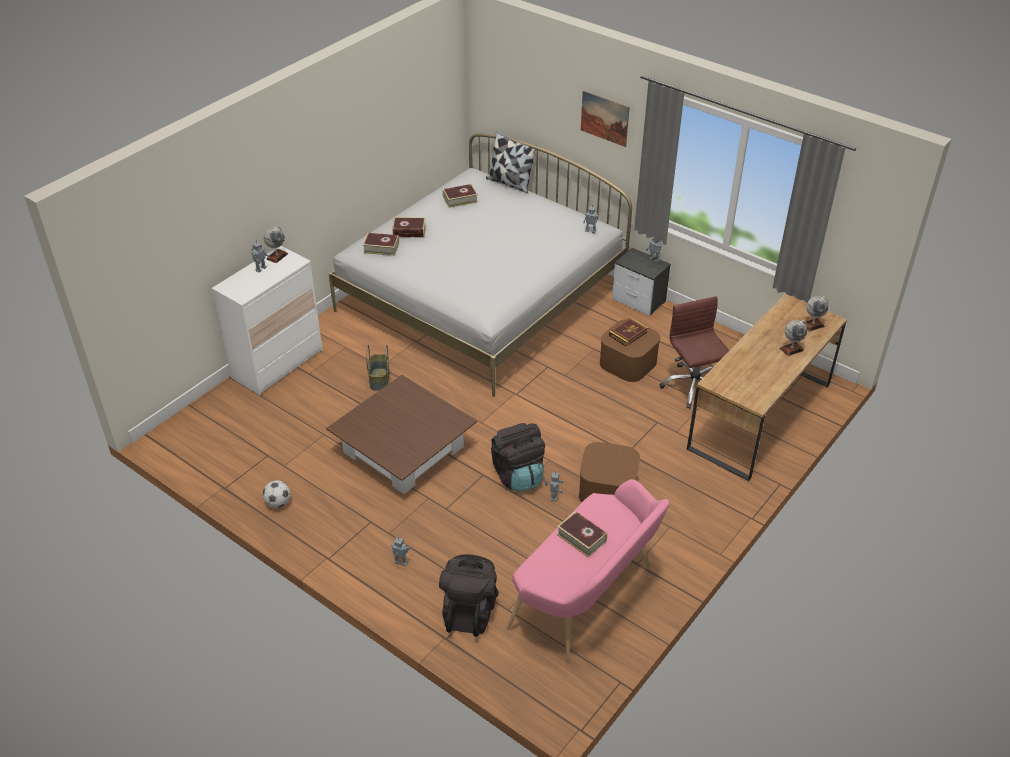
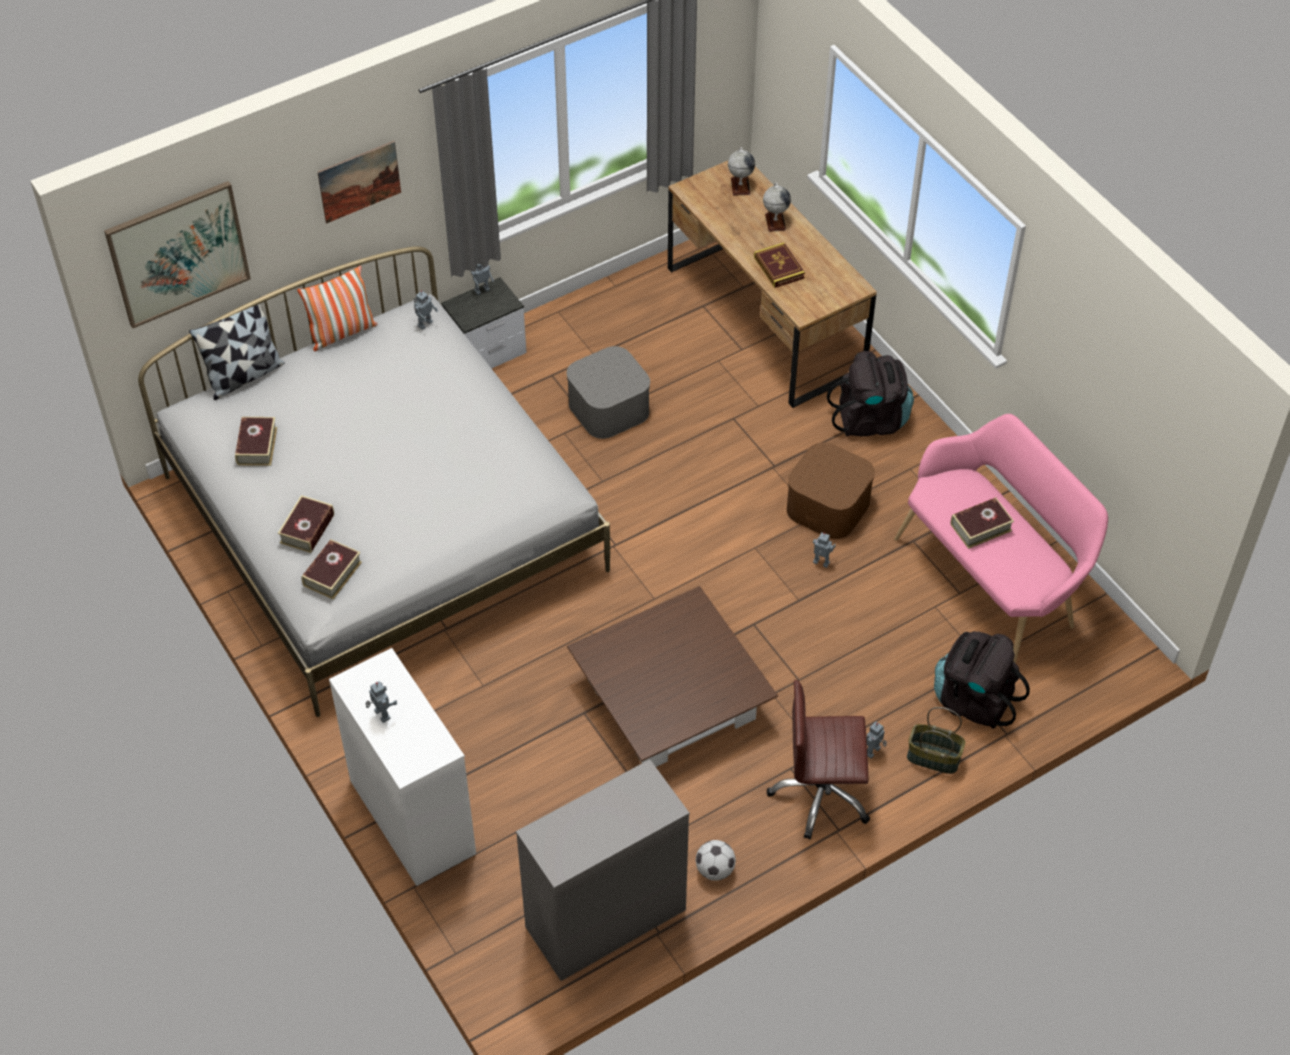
camera: 70 degrees left, 10 degrees up
(228, 461) = (605, 918): none -> grey dresser
(277, 256) = (358, 688): globe -> none
(379, 379) = (510, 694): basket -> basket (932, 758)
(504, 80) = (178, 253): none -> picture
(518, 475) = (768, 587): black backpack -> black backpack (871, 419)
(563, 205) = (342, 333): none -> pillow
(627, 362) = (608, 408): brown storage box -> grey storage box
(628, 333) = (599, 376): book -> book (779, 267)
(693, 386) = (685, 360): brown office chair -> brown office chair (821, 794)

